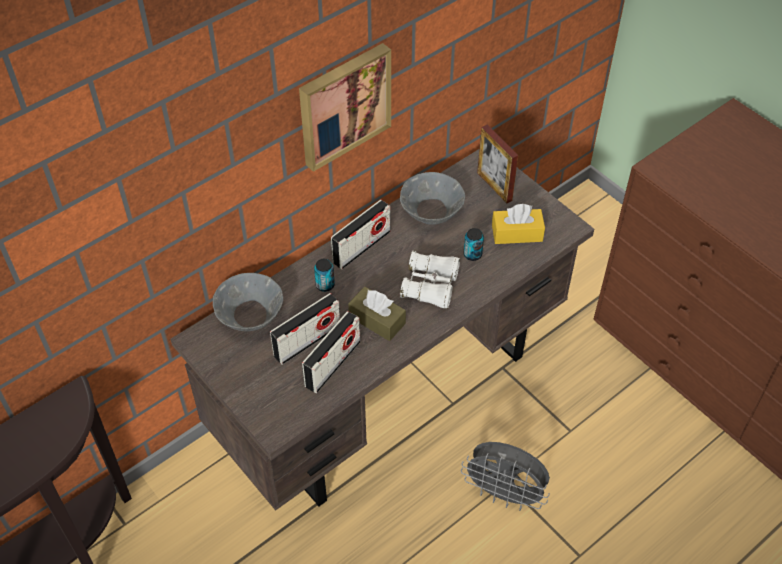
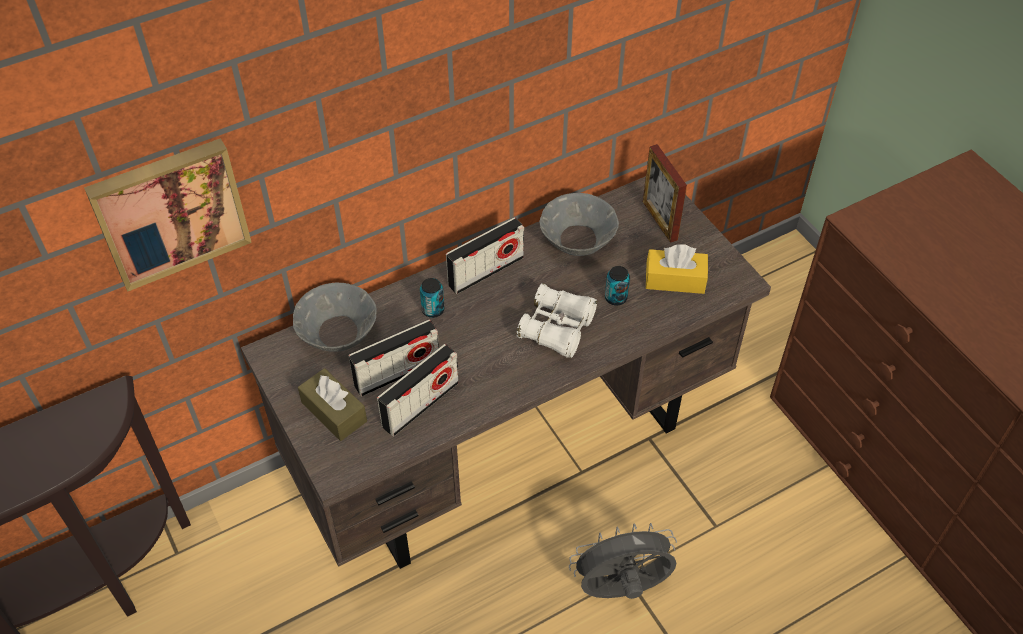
camera: 10 degrees right, 0 degrees up
(343, 105) = (473, 96): picture -> picture (170, 211)
(377, 320) = (484, 360): brown tissue box -> brown tissue box (334, 412)
(504, 494) = (621, 590): grey fan -> grey fan turned 135 degrees clockwise

